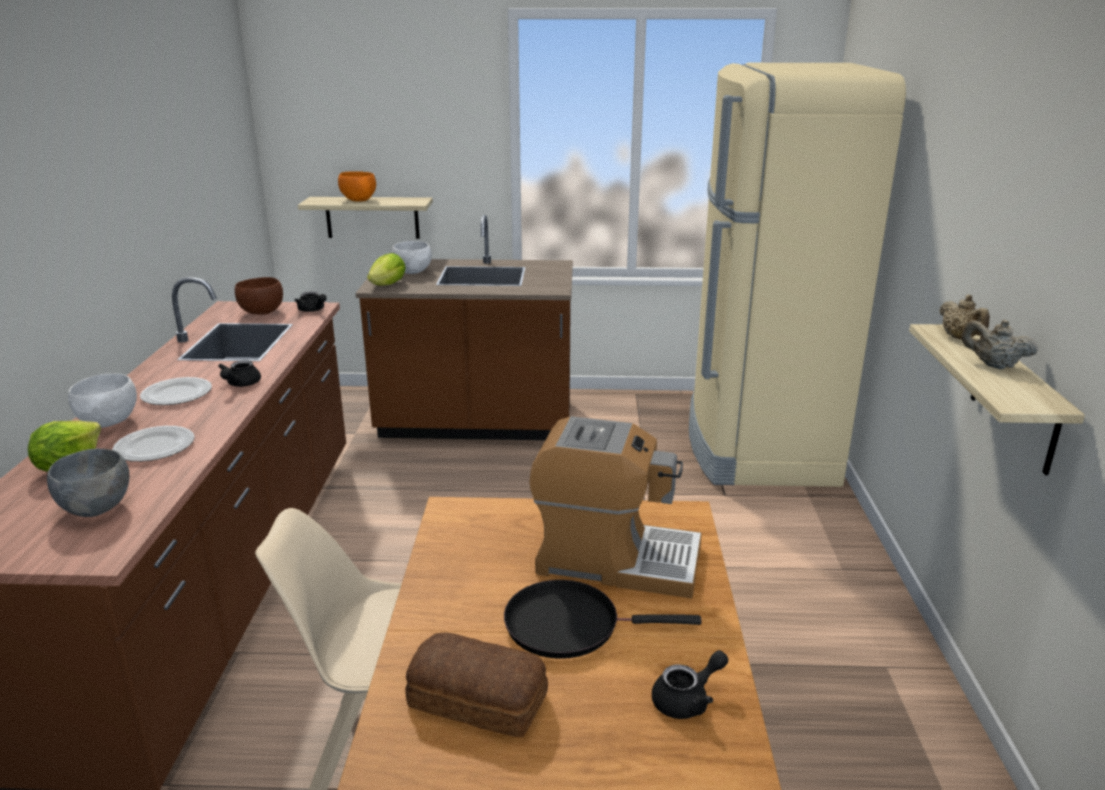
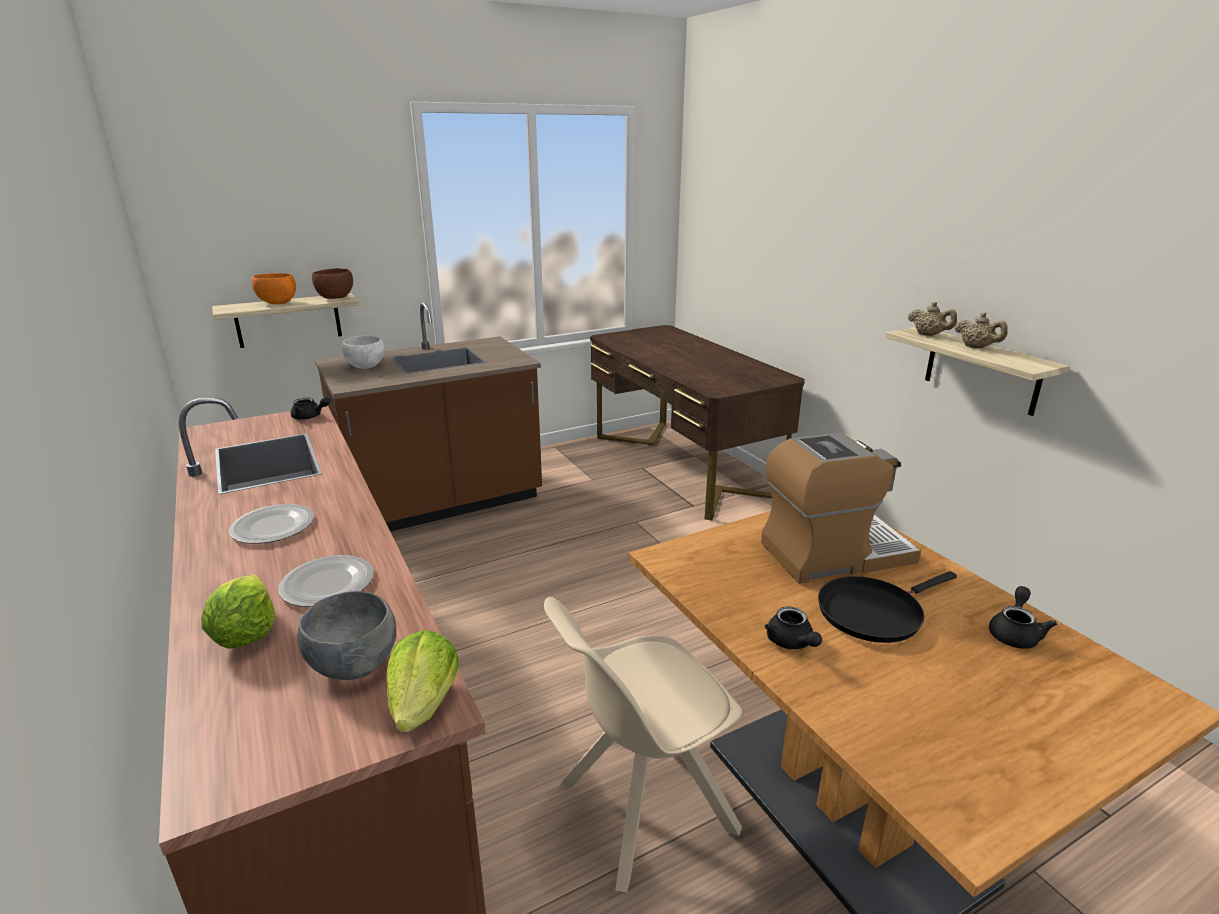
camera: 30 degrees left, 0 degrees up
(110, 422) = (230, 576): white bowl -> none
(240, 384) = (334, 500): black teapot -> black teapot (791, 643)
(262, 313) = (255, 429): brown bowl -> brown bowl (336, 298)
(388, 284) = (357, 381): lettuce -> lettuce (424, 704)
(478, 702) = (900, 696): bread -> none
(758, 446) = (682, 465): beige fridge -> brown desk
(993, 365) = (976, 347): beige teapot -> beige teapot turned 135 degrees counterclockwise

